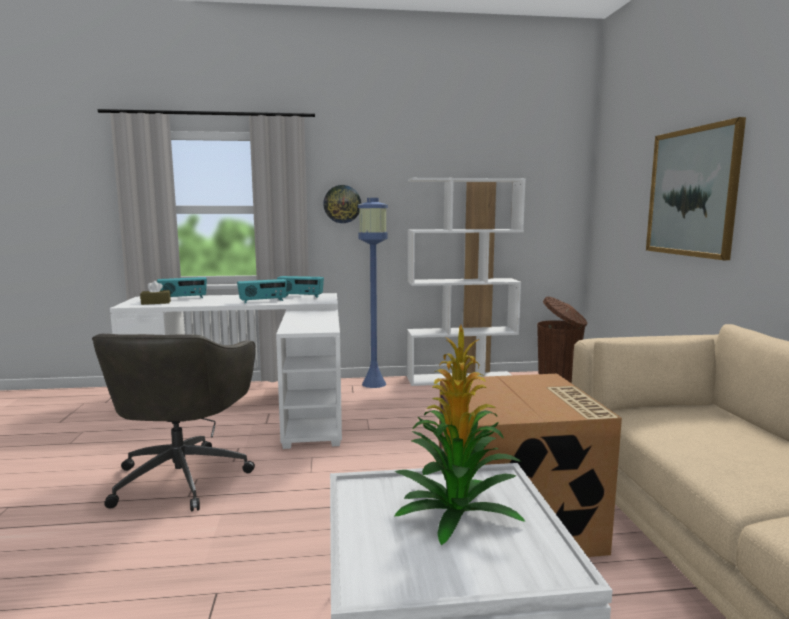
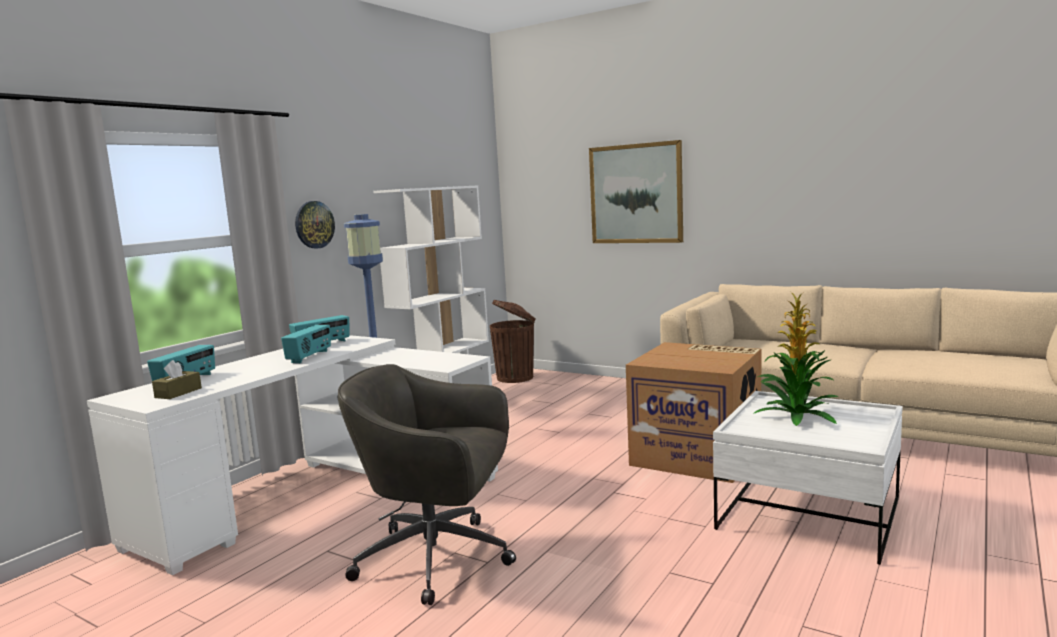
camera: 50 degrees left, 0 degrees up
(182, 477) = (438, 559): grey office chair -> grey office chair turned 150 degrees clockwise

